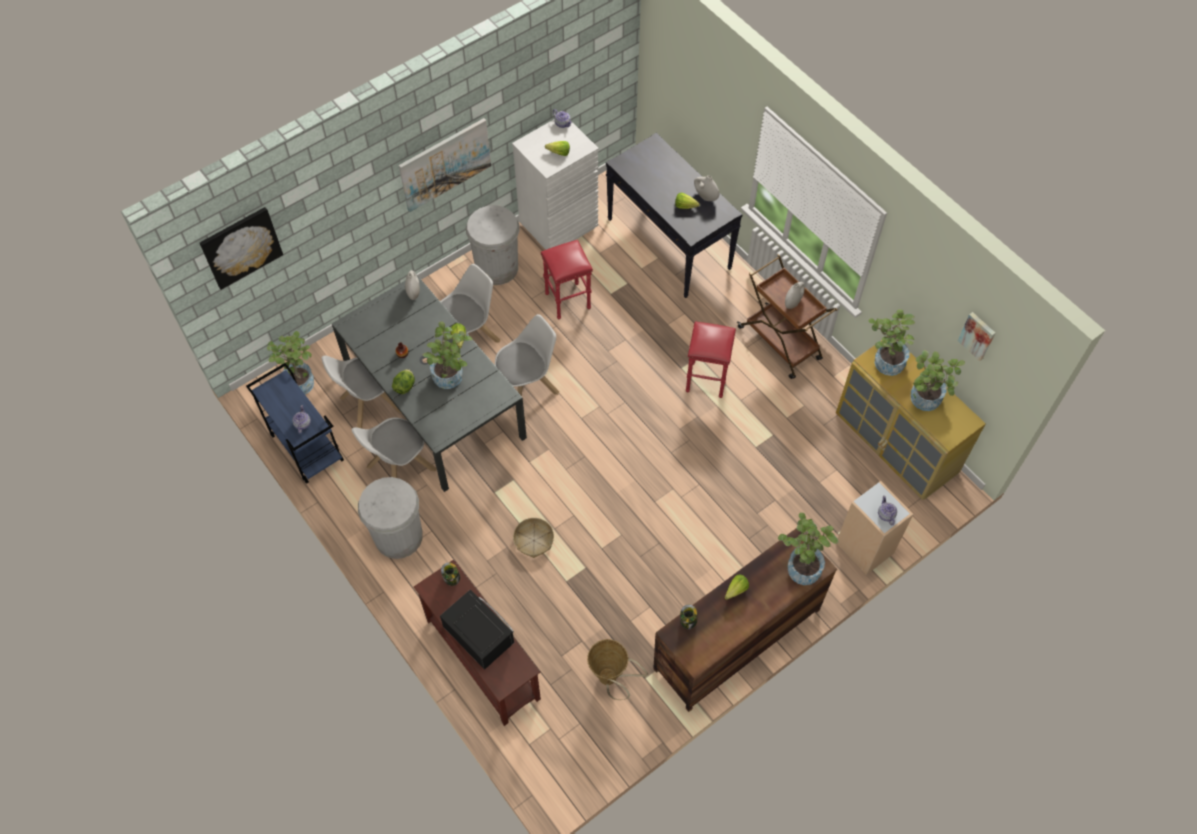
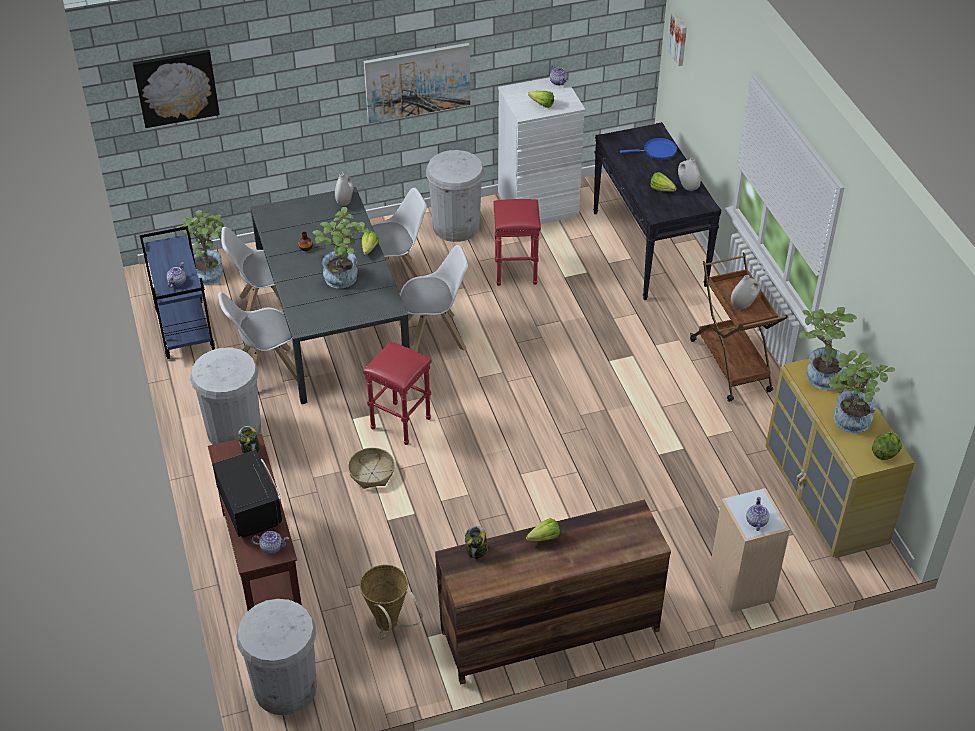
camera: 20 degrees right, 15 degrees down
(405, 386) = (293, 275): lettuce -> lettuce (885, 453)
(514, 667) = (272, 547): none -> teapot
(553, 764) = (285, 687): none -> white trash can
(665, 165) = (657, 151): none -> blue frying pan
(707, 379) = (633, 378): red stool -> red stool (402, 422)
(801, 565) = (630, 536): potted plant -> none
(977, 335) = (912, 336): picture -> picture (679, 39)

